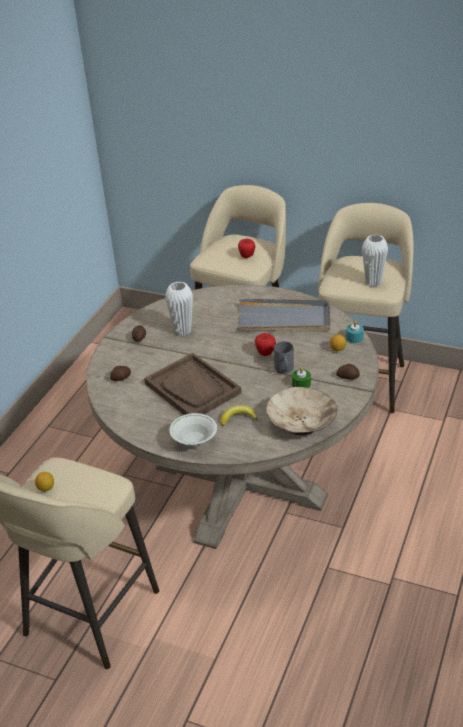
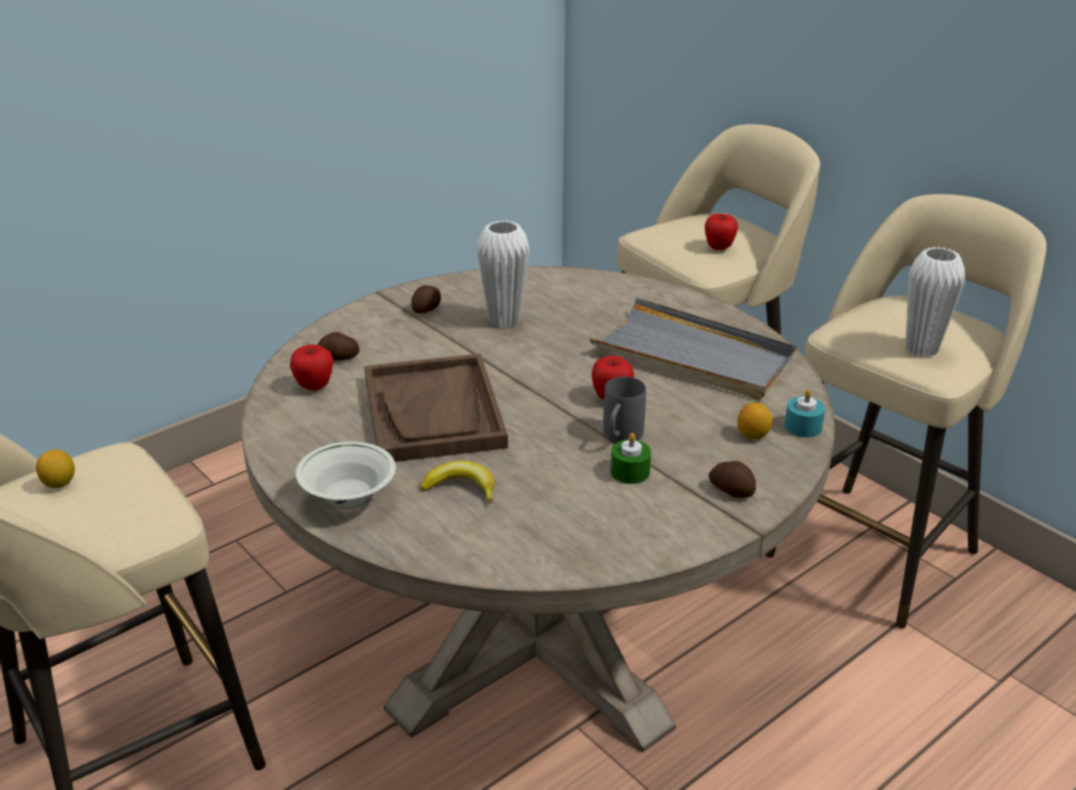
camera: 25 degrees right, 5 degrees down
(124, 397) = (314, 387): none -> apple
(302, 423) = (569, 540): beige bowl -> none

